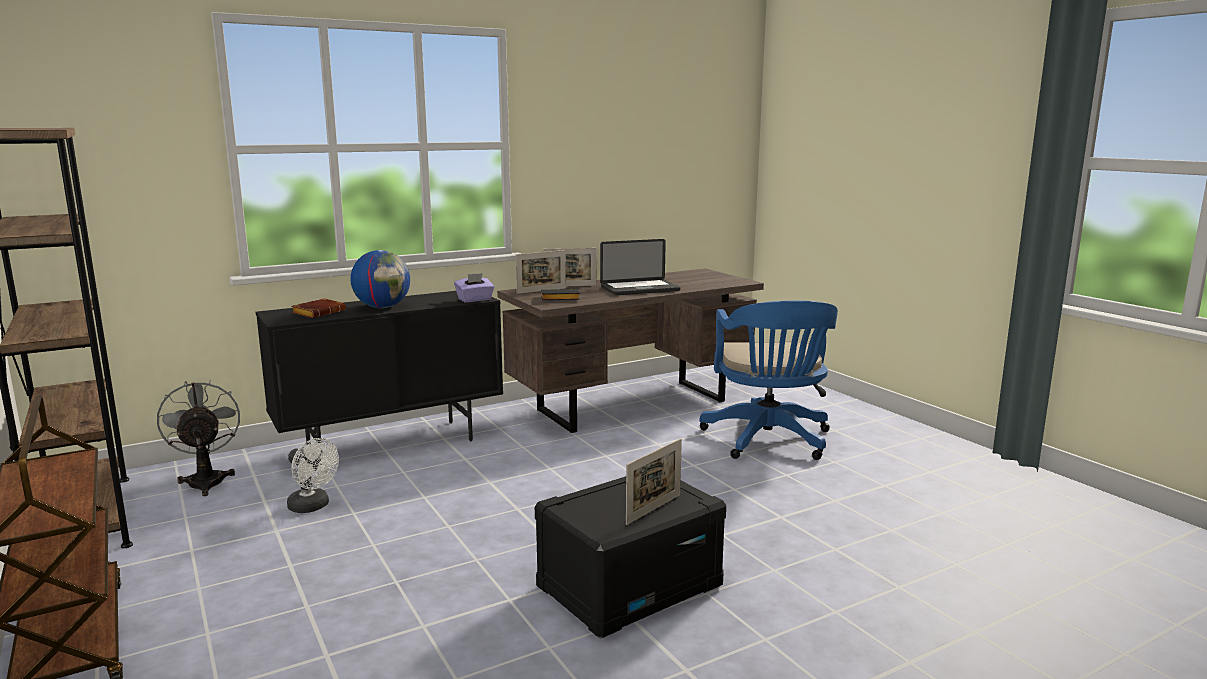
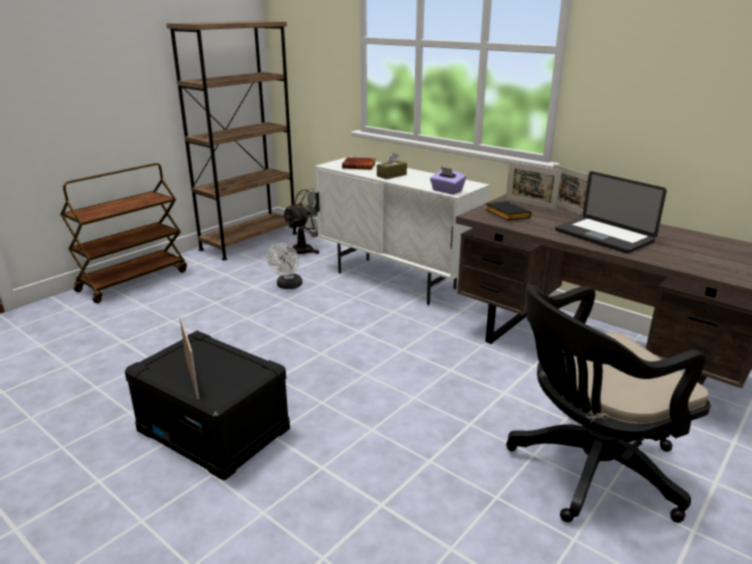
camera: 70 degrees right, 10 degrees up
(382, 307) = (391, 175): globe -> brown tissue box
(391, 444) = (396, 281): black cabinet -> white cabinet
(654, 509) = (192, 379): picture frame -> picture frame turned 135 degrees counterclockwise
(768, 441) = (588, 470): blue office chair -> black office chair

